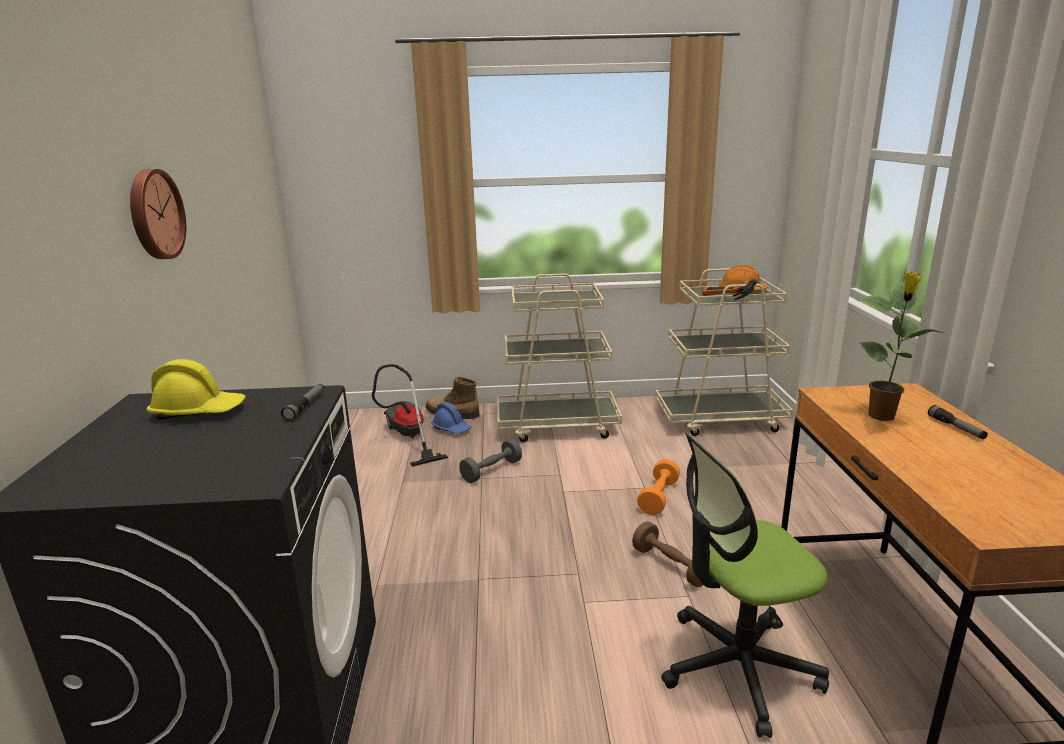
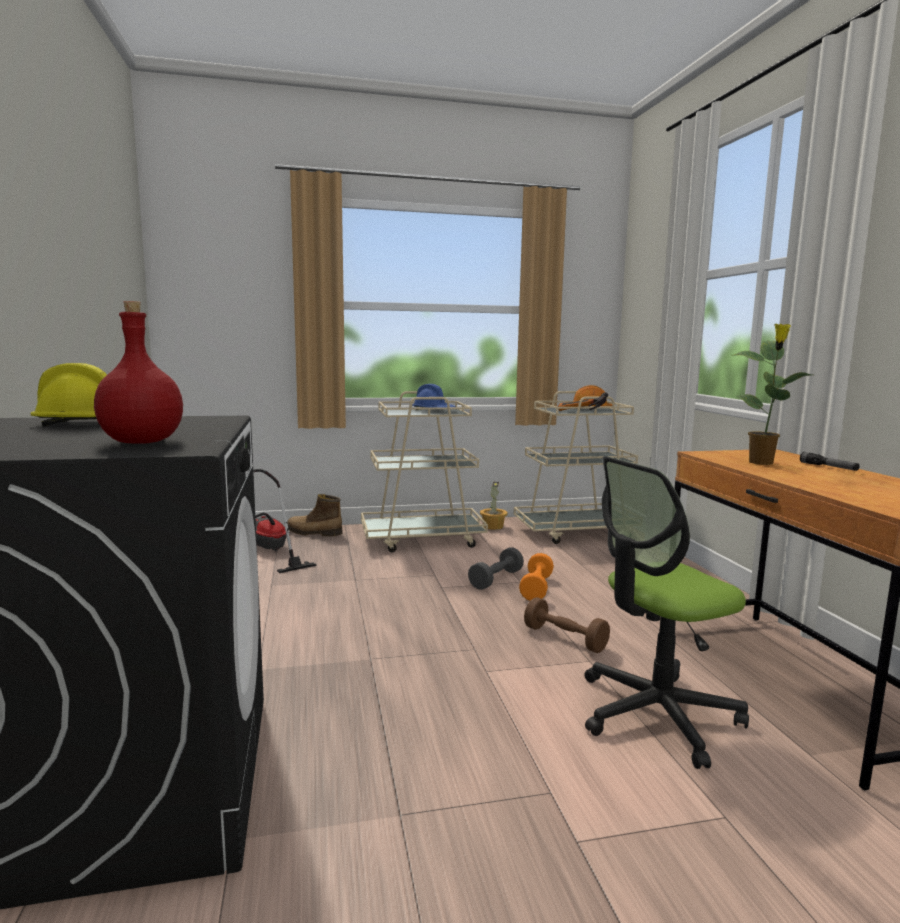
camera: 10 degrees left, 10 degrees down
(154, 214) = (37, 255): wall clock -> none
(228, 462) = (143, 442): none -> red bottle
(305, 406) = (215, 422): flashlight -> none
(451, 428) = (315, 543): blue hard hat -> blue hard hat (433, 410)
(491, 471) = (364, 574): grey dumbbell -> grey dumbbell (496, 579)
(634, 409) = (493, 526): none -> potted plant

